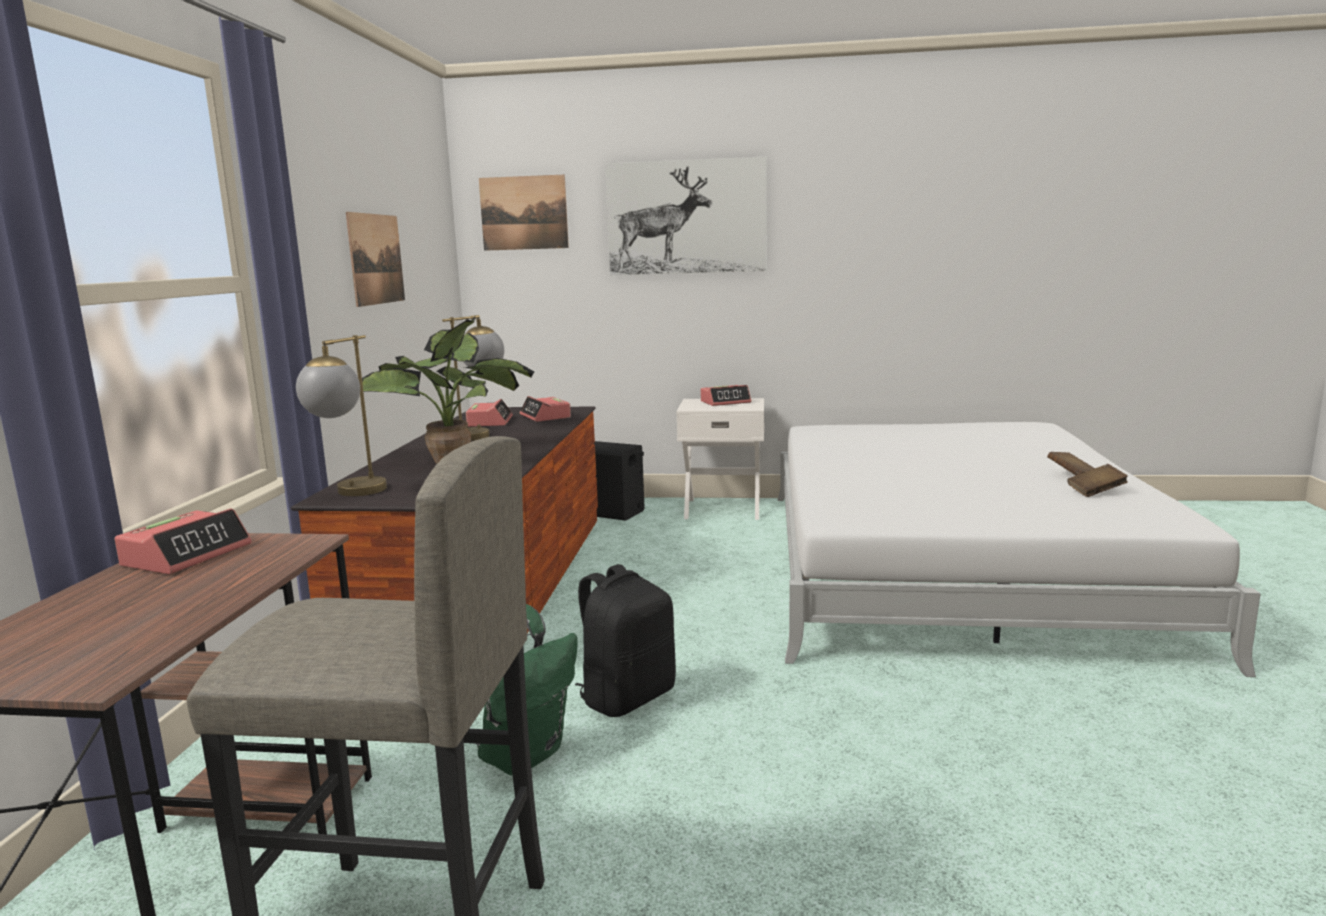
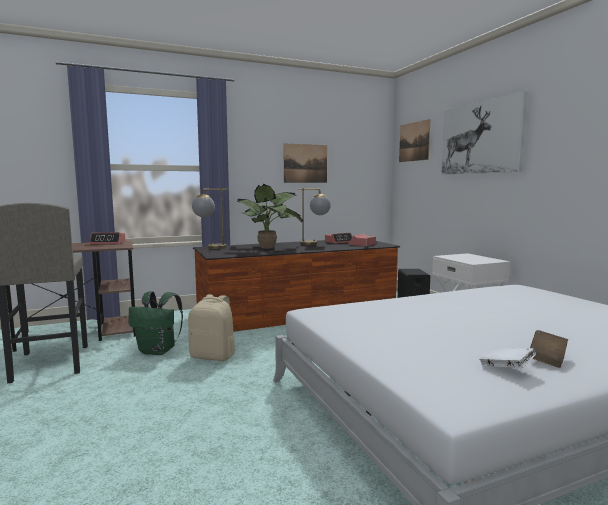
camera: 60 degrees right, 5 degrees down
(627, 697) = (213, 356): black backpack -> beige backpack
(725, 402) = (476, 258): alarm clock -> none
(1096, 492) = (506, 368): brown book -> white book

